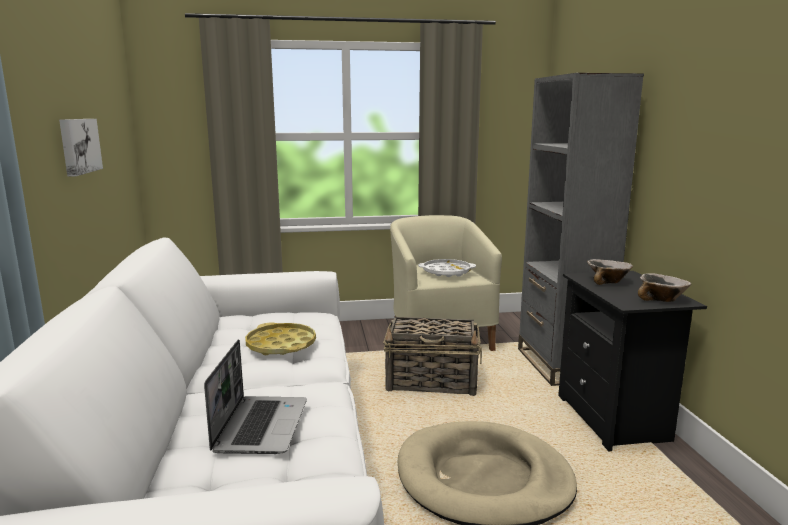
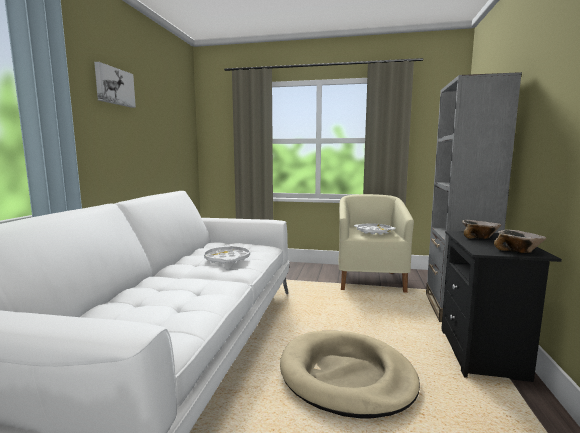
camera: 20 degrees right, 5 degrees down
(78, 146) = (144, 136): picture -> picture (114, 86)
(260, 425) = (168, 297): laptop -> none
(281, 345) = (227, 259): yellow tray -> white tray
(432, 382) = (348, 306): basket -> none

